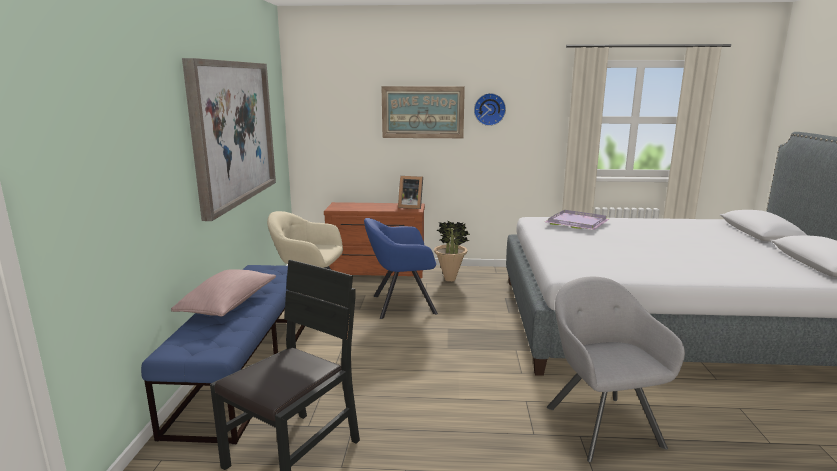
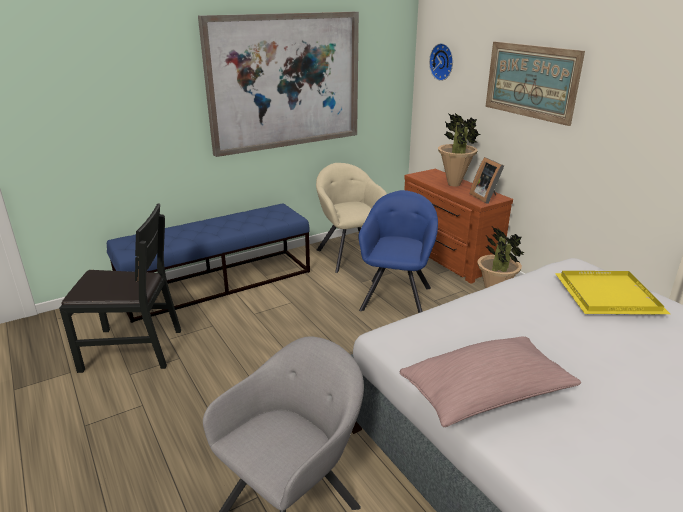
camera: 55 degrees right, 10 degrees up
(229, 305) = (203, 227): pink pillow -> pink pillow (486, 395)
(372, 206) = (454, 184): none -> potted plant
(401, 305) = (396, 296): blue armchair -> blue armchair turned 60 degrees clockwise
(489, 109) = (612, 90): wall clock -> wall clock (443, 62)
(578, 222) = (610, 296): purple tray -> yellow tray

